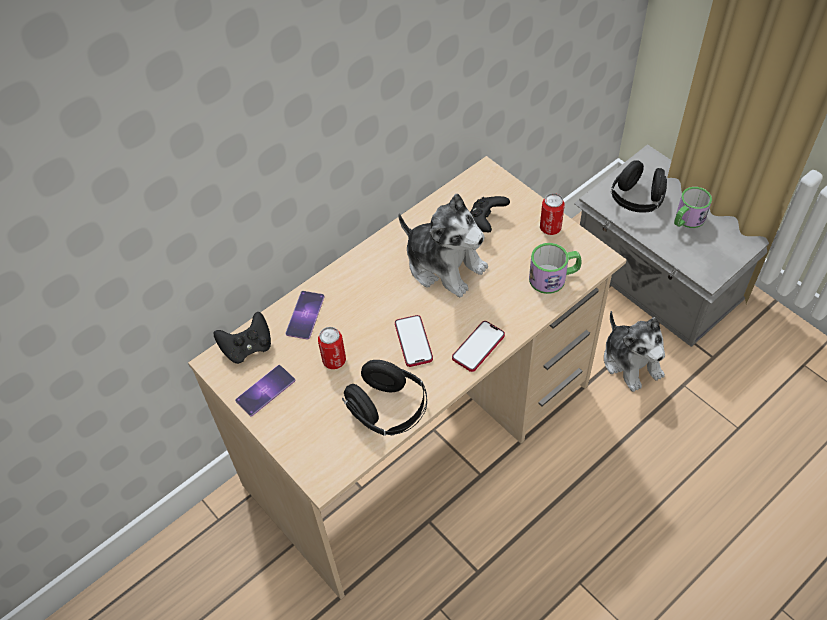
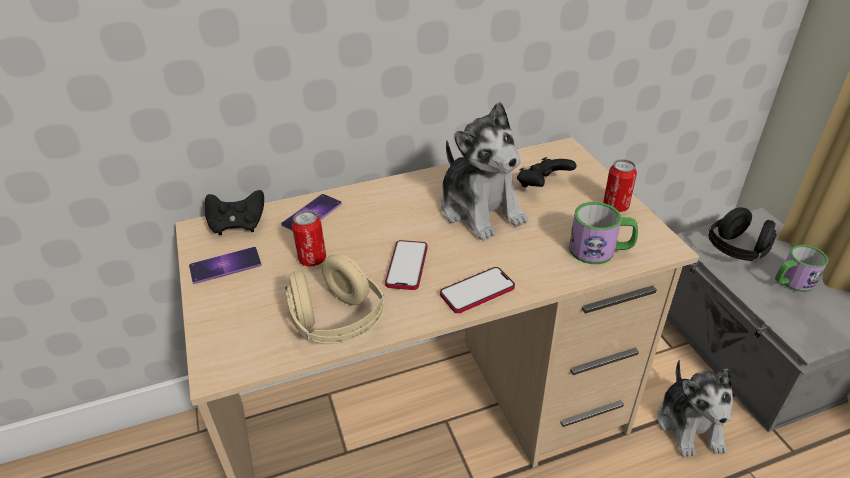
camera: 20 degrees right, 15 degrees down
(388, 410) = (337, 322): black headphones -> beige headphones

